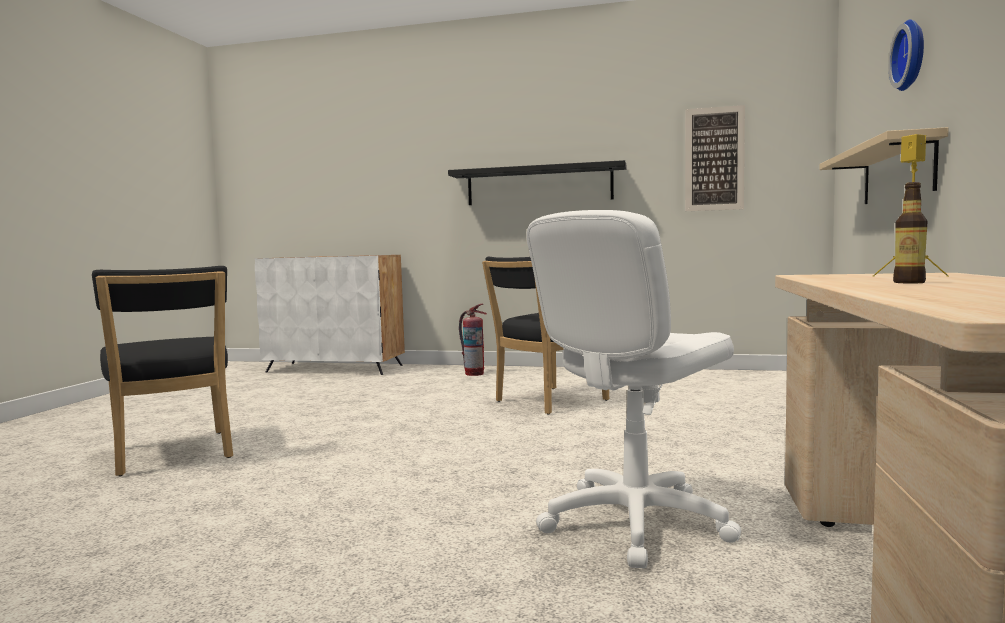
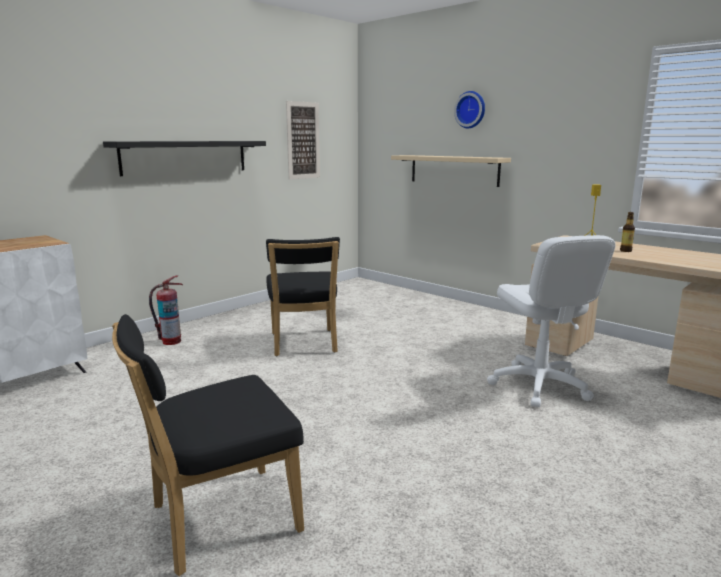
camera: 60 degrees left, 10 degrees up
(173, 454) = (218, 520): black chair -> black chair turned 150 degrees clockwise

